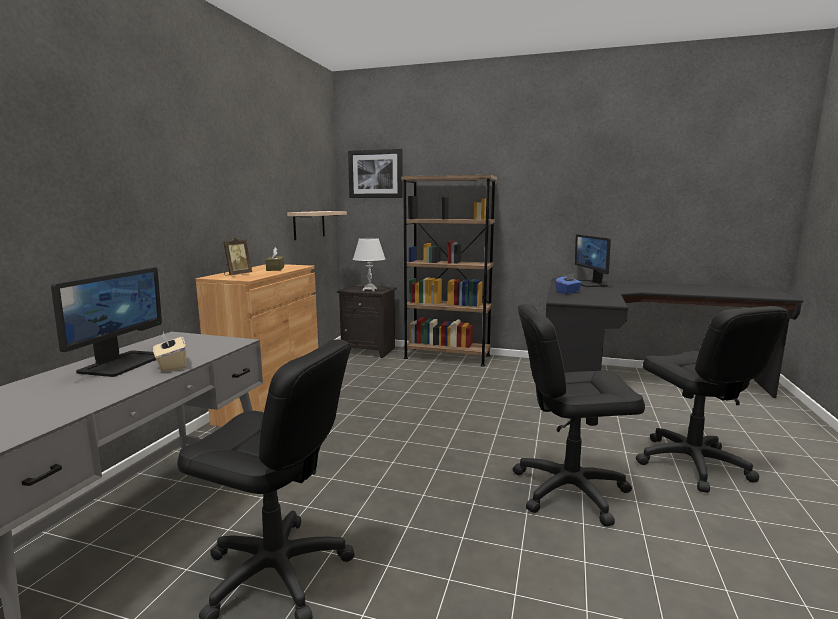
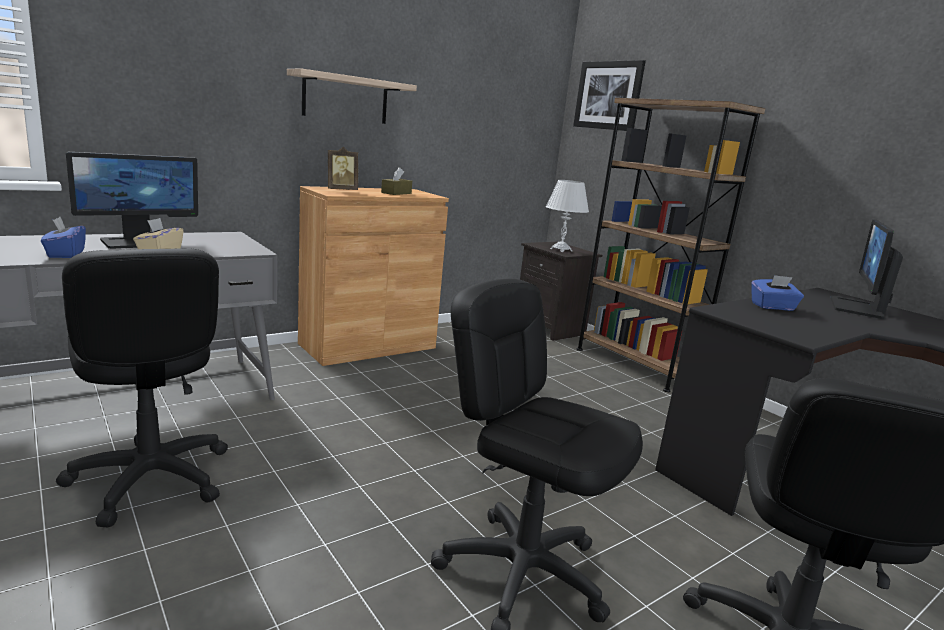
camera: 35 degrees right, 5 degrees up
(92, 393) = (65, 254): none -> blue tissue box
(309, 225) = (499, 153): shelf -> shelf (345, 98)

